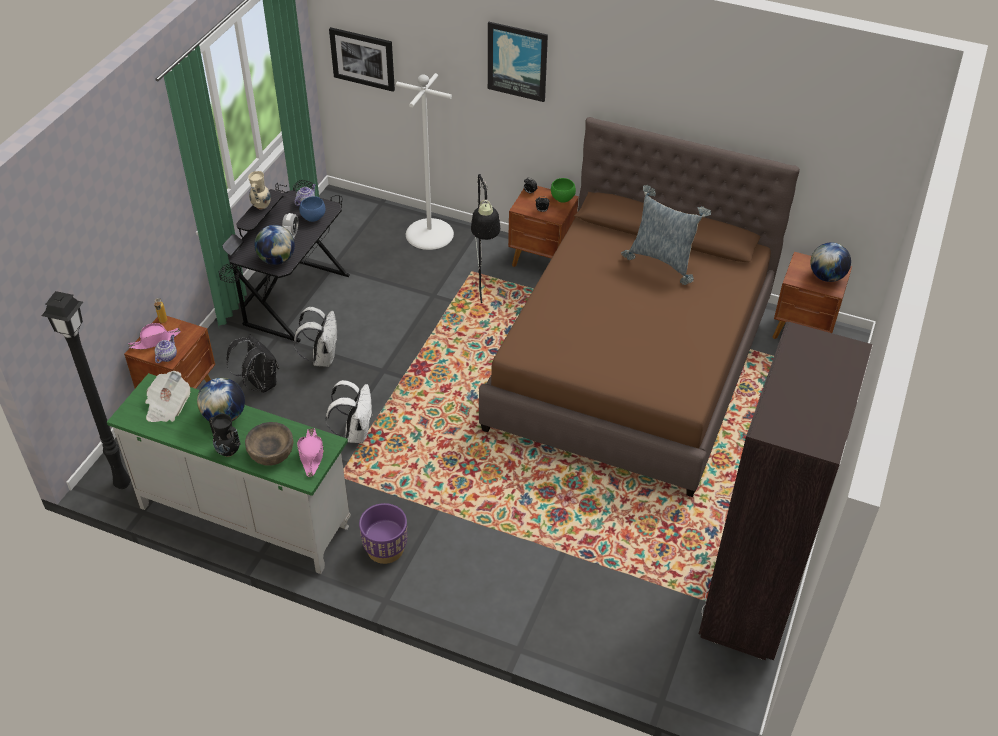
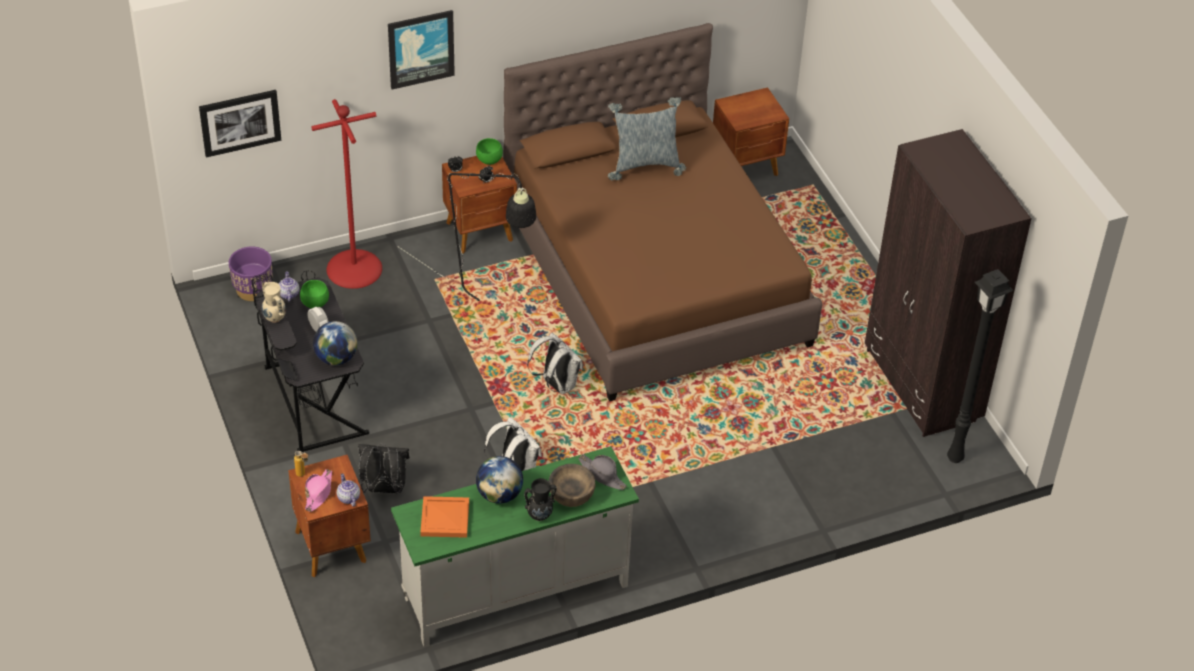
camera: 45 degrees left, 0 degrees up
(121, 484) = (381, 643): black floor lamp -> black floor lamp (954, 459)
(168, 407) = (445, 519): newspaper -> orange tray
(311, 455) = (602, 475): pink hat -> grey hat
(312, 217) = (314, 304): blue bowl -> green bowl
(322, 358) = (407, 432): white backpack -> white backpack (556, 385)
(385, 548) = (650, 535): purple planter -> purple planter (253, 290)
(429, 234) = (354, 269): white clothes rack -> red clothes rack
(826, 277) = (760, 107): globe -> none

